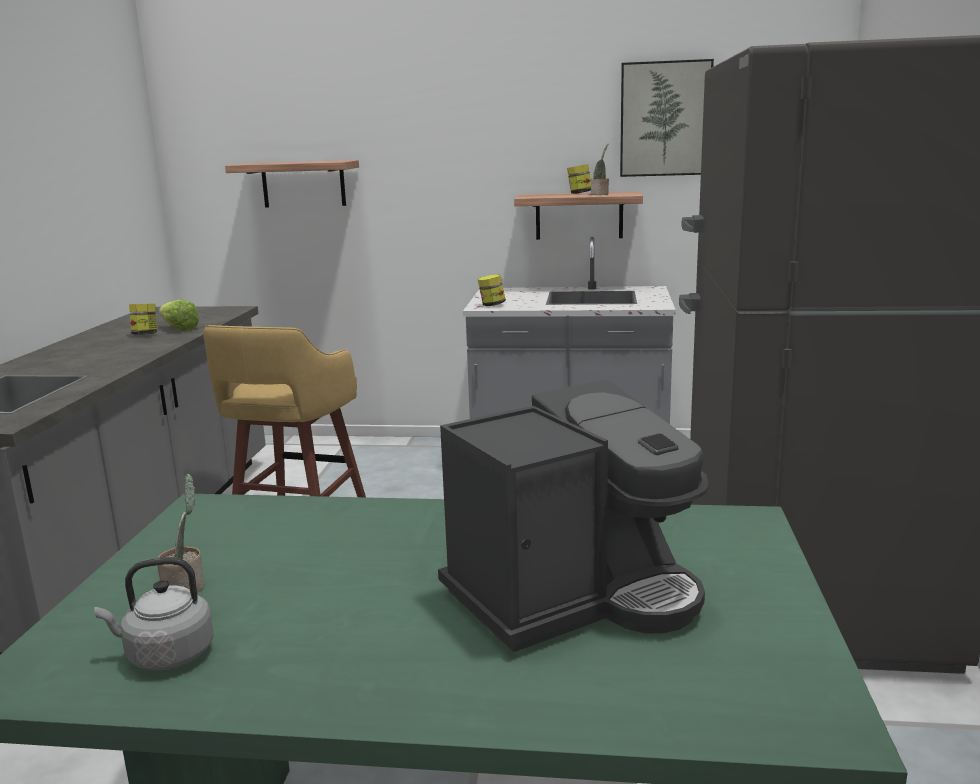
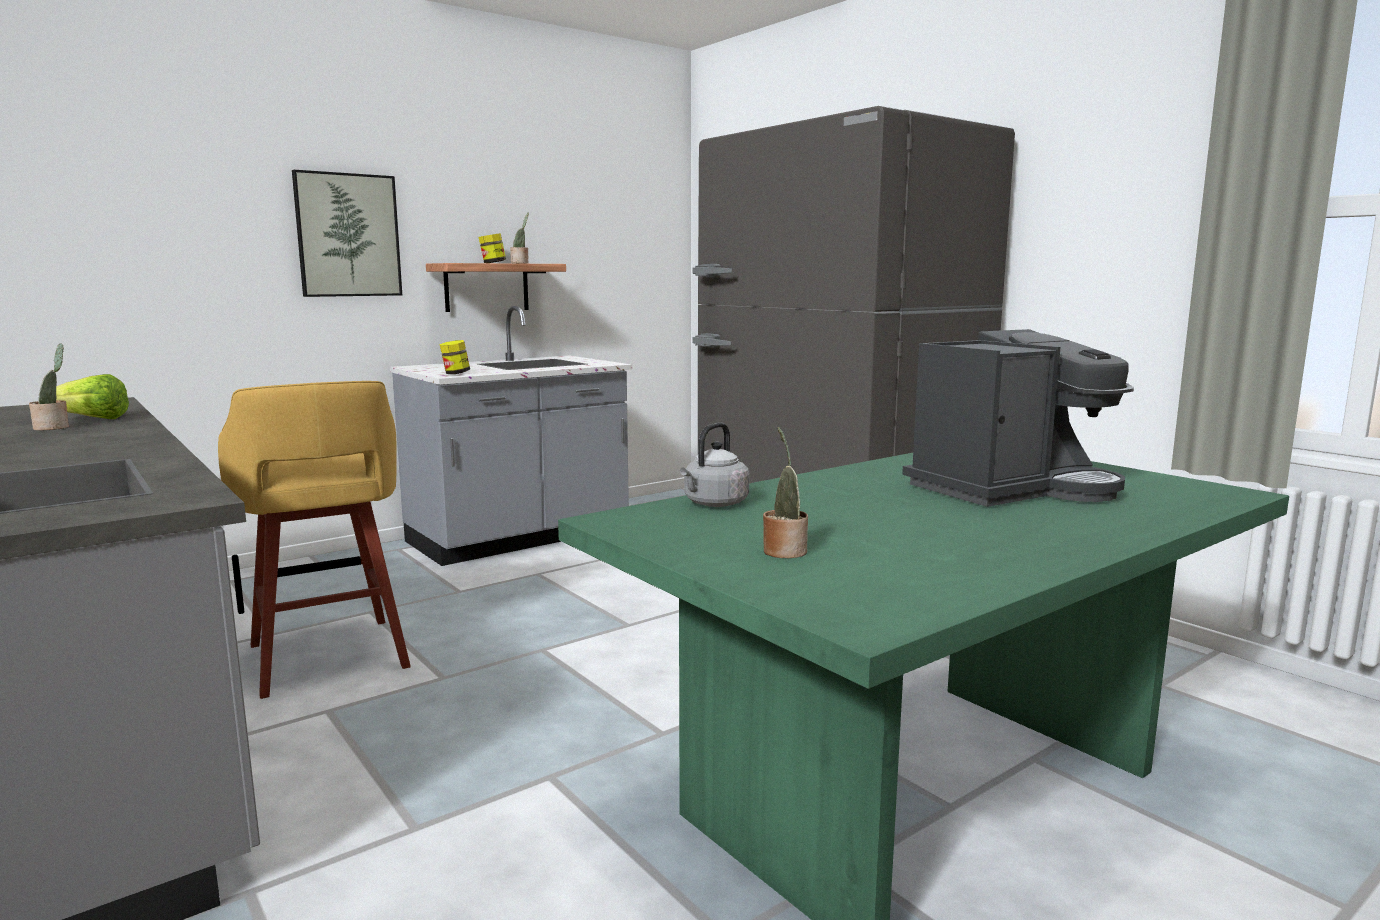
camera: 45 degrees left, 5 degrees down
(145, 334) = (54, 427): jar -> potted plant
(166, 655) = (907, 575): grey kettle -> grey kettle (714, 504)
(303, 184) = (145, 241): shelf -> none
(574, 595) = (1012, 488): coffee machine -> coffee machine turned 45 degrees clockwise
(665, 119) = (558, 196): picture -> picture (348, 235)

